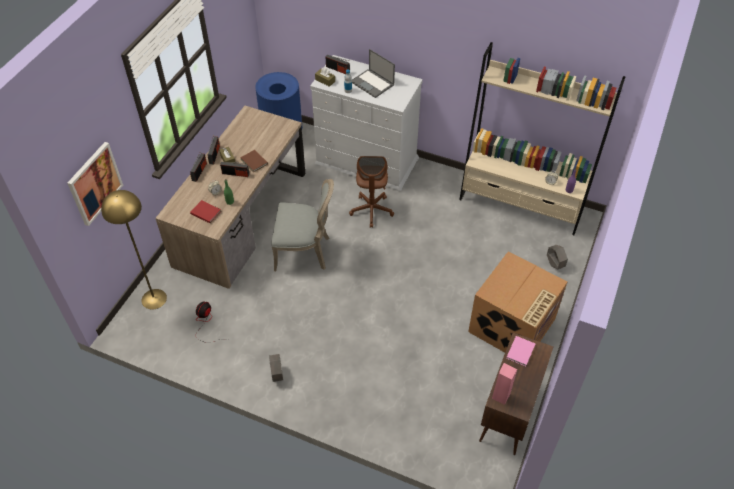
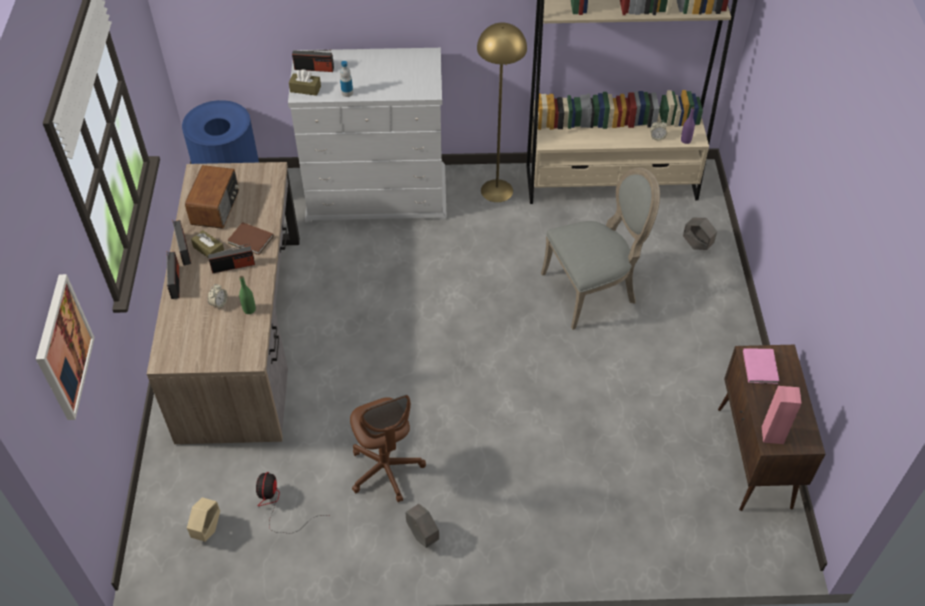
camera: 25 degrees left, 0 degrees up
(154, 299) = (174, 500): yellow floor lamp -> yellow floor lamp (497, 190)
(162, 322) = (207, 529): none -> beige planter
(205, 212) = (220, 337): red book -> none
(246, 136) = (216, 207): none -> radio
(305, 252) = (362, 348): grey chair -> grey chair (593, 290)
(371, 210) = (422, 258): brown office chair -> brown office chair (386, 470)
(372, 83) = (376, 73): laptop -> none
(512, 326) = (692, 344): cardboard box -> none

